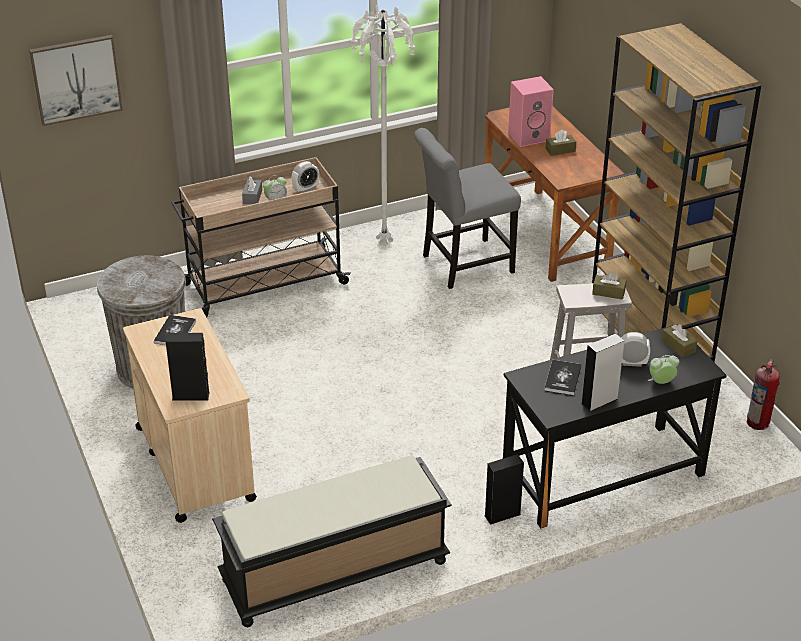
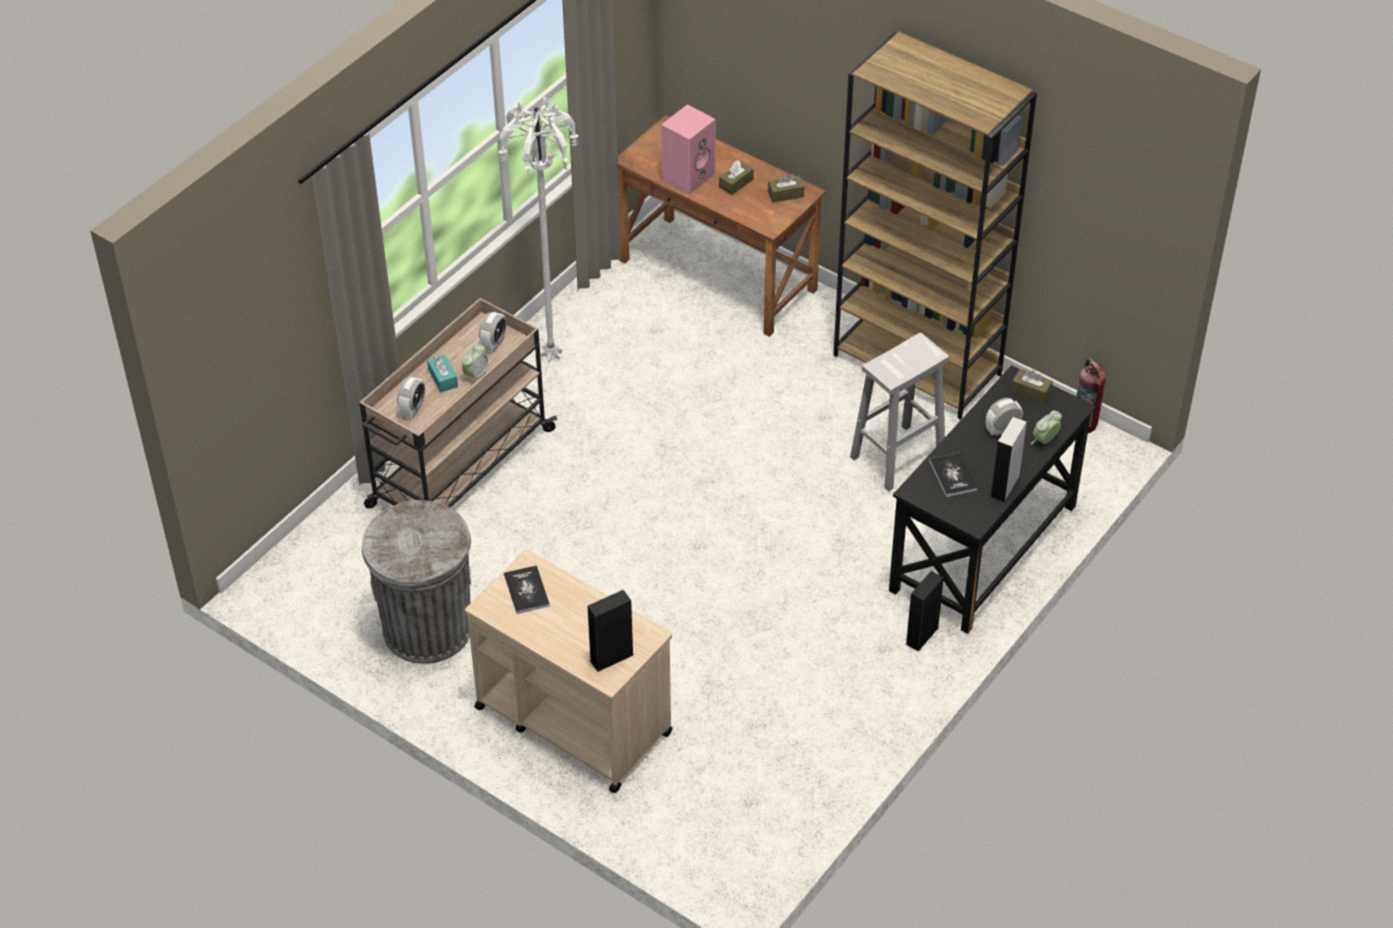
camera: 30 degrees left, 10 degrees up
(76, 79) = (234, 330): picture -> none
(215, 207) = (413, 409): none -> alarm clock
(252, 197) = (443, 378): grey tissue box -> turquoise tissue box
(334, 572) = (812, 772): black bench -> none
(463, 265) = (660, 352): grey chair -> none
(608, 292) = (918, 353): brown tissue box -> brown tissue box (785, 194)

